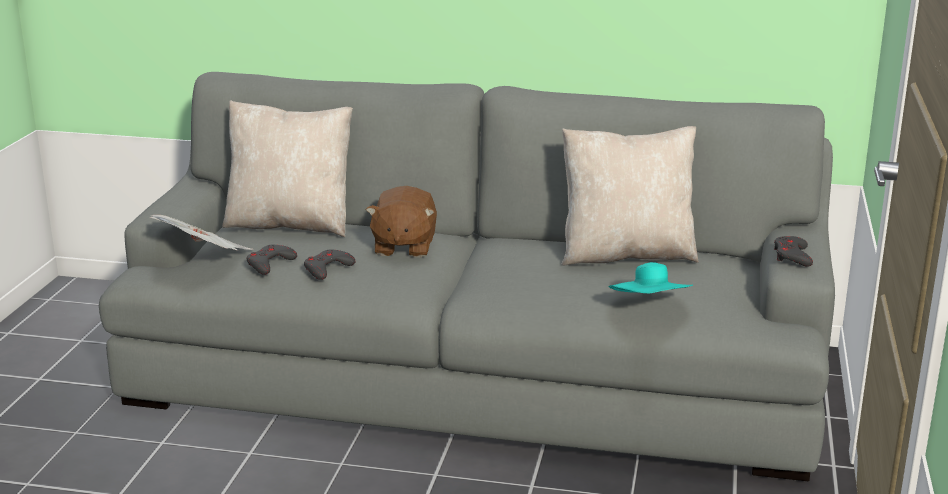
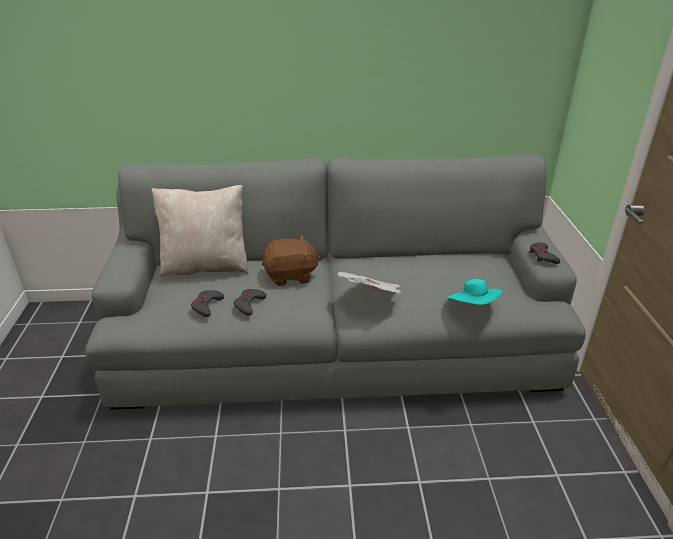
camera: 15 degrees left, 10 degrees up
(204, 257) = (157, 306): newspaper -> newspaper (372, 297)
(403, 247) = (291, 276): brown plush toy -> brown plush toy turned 90 degrees counterclockwise
(626, 254) = (433, 262): beige pillow -> none

